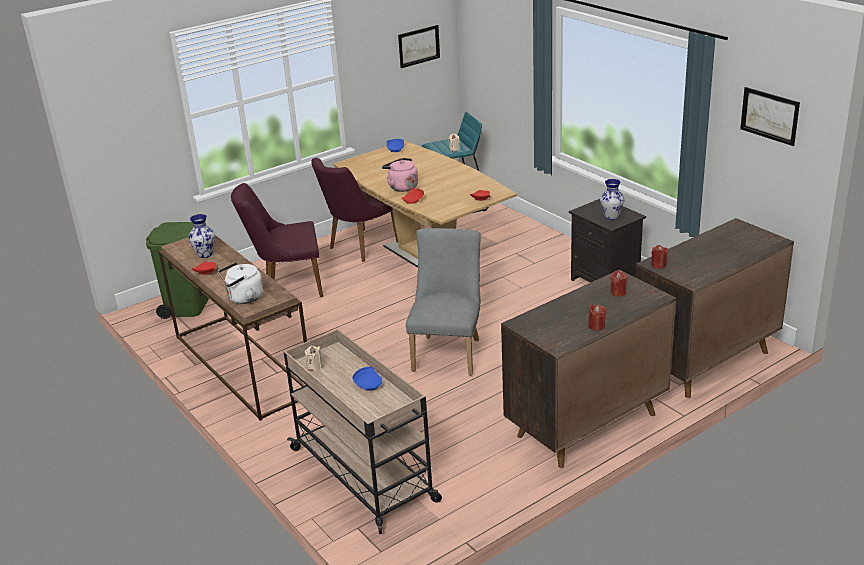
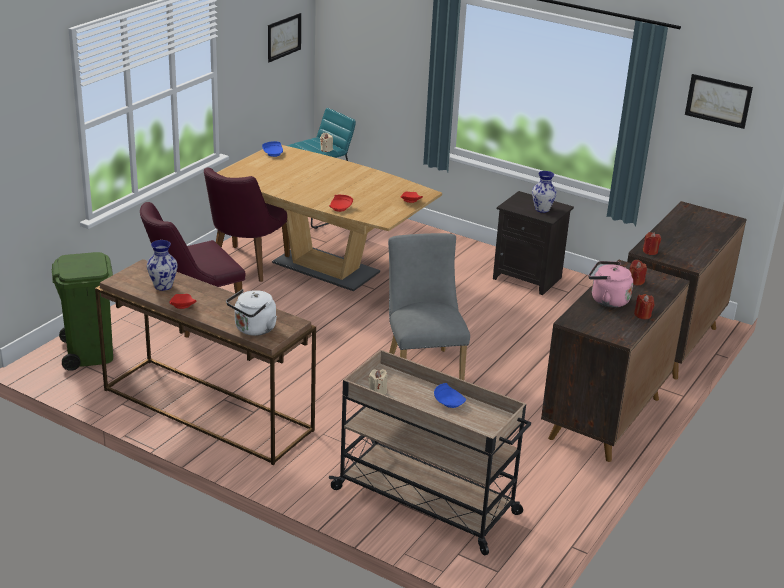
camera: 25 degrees left, 0 degrees up
(402, 187) = (315, 194): pink kettle -> pink kettle (607, 300)

